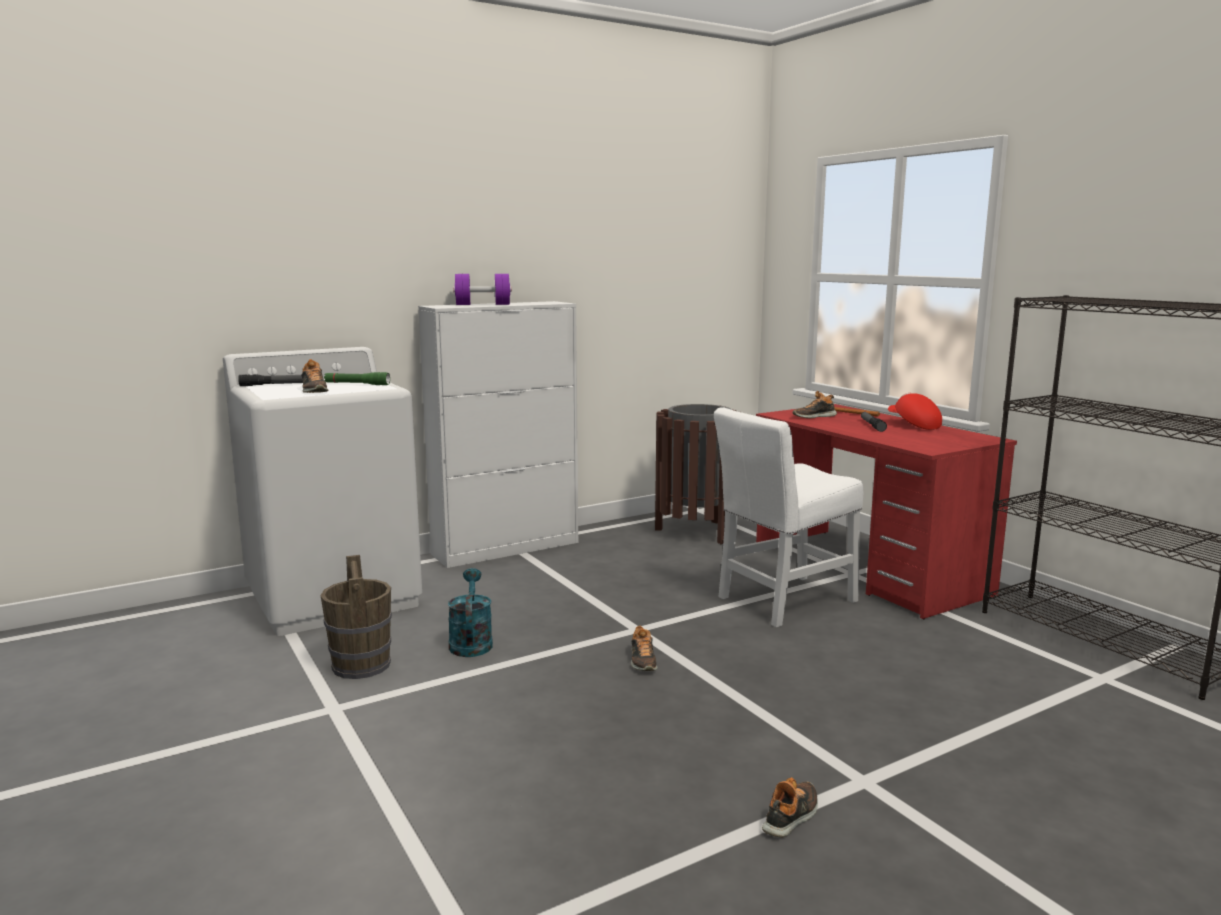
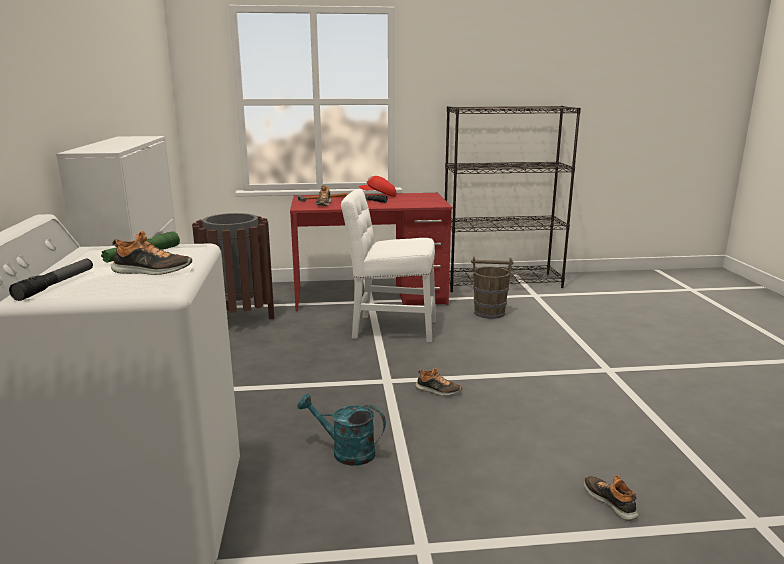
camera: 65 degrees left, 5 degrees up
(361, 665) = (342, 520): brown bucket -> brown bucket (489, 313)
(483, 304) = (111, 145): purple dumbbell -> none
(782, 601) = (389, 328): white chair -> white chair turned 105 degrees clockwise
(791, 816) = (636, 395): shoe -> shoe (610, 501)

